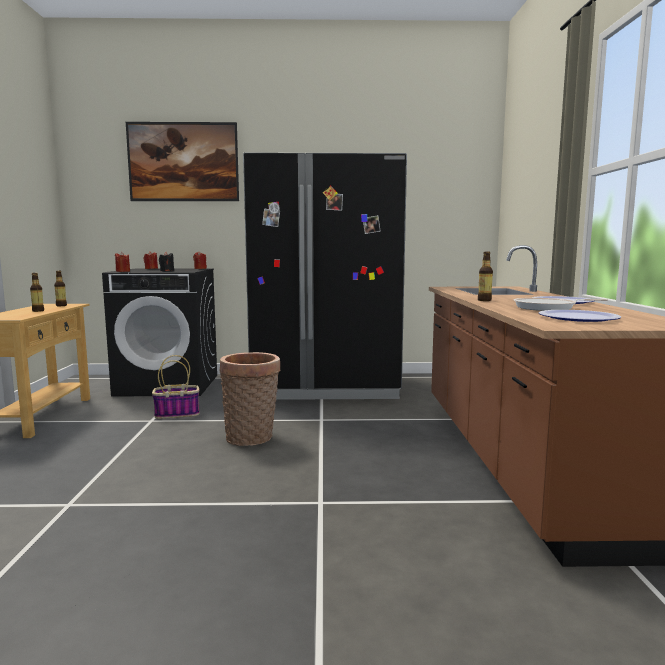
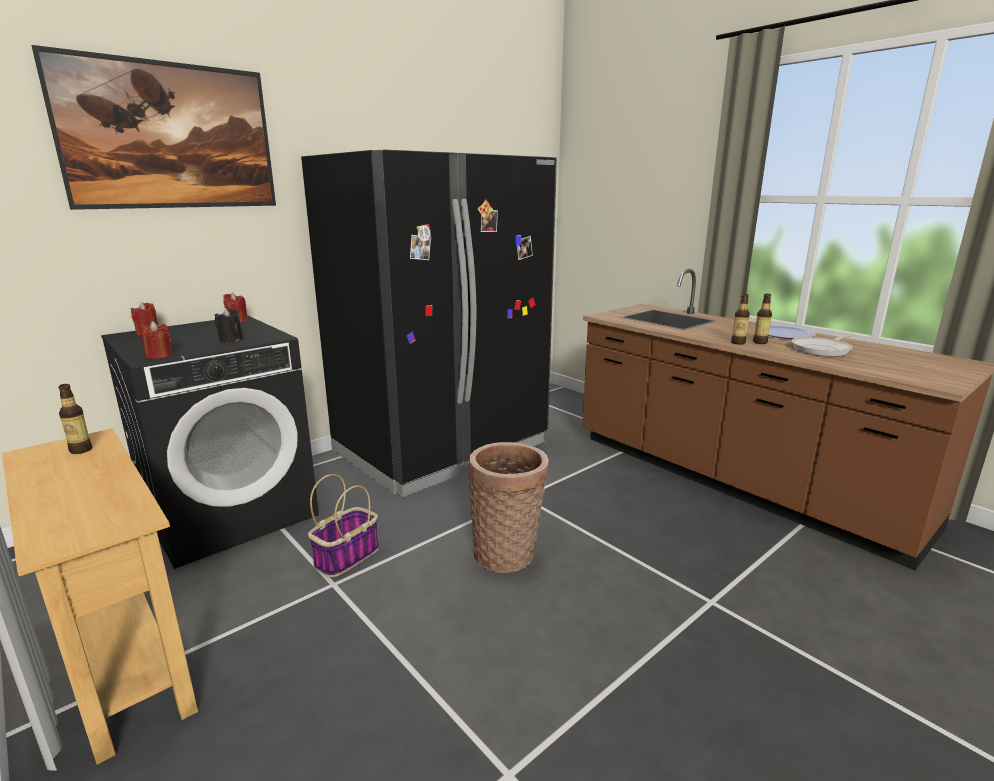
camera: 40 degrees left, 10 degrees up
(38, 311) = (93, 480): bottle -> bottle (760, 342)
(578, 318) = (897, 365): plate -> none

